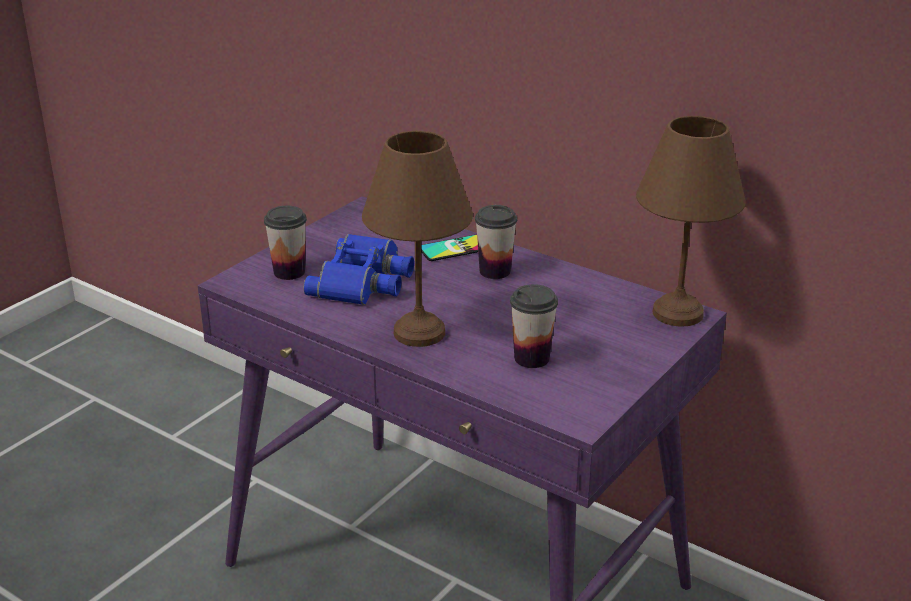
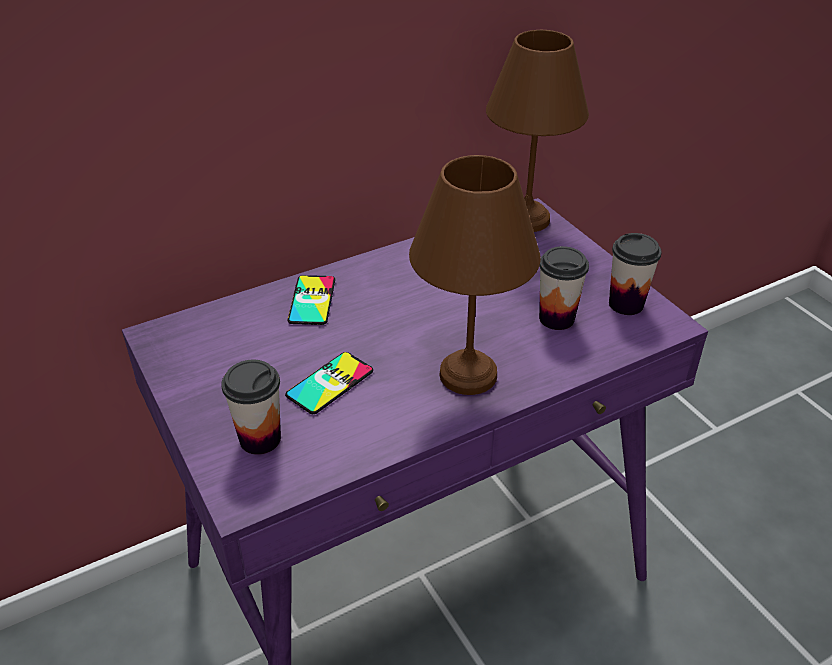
camera: 65 degrees left, 10 degrees up
(364, 281) = (330, 383): blue binoculars -> phone
(495, 271) = (380, 289): cup -> cup (626, 304)

